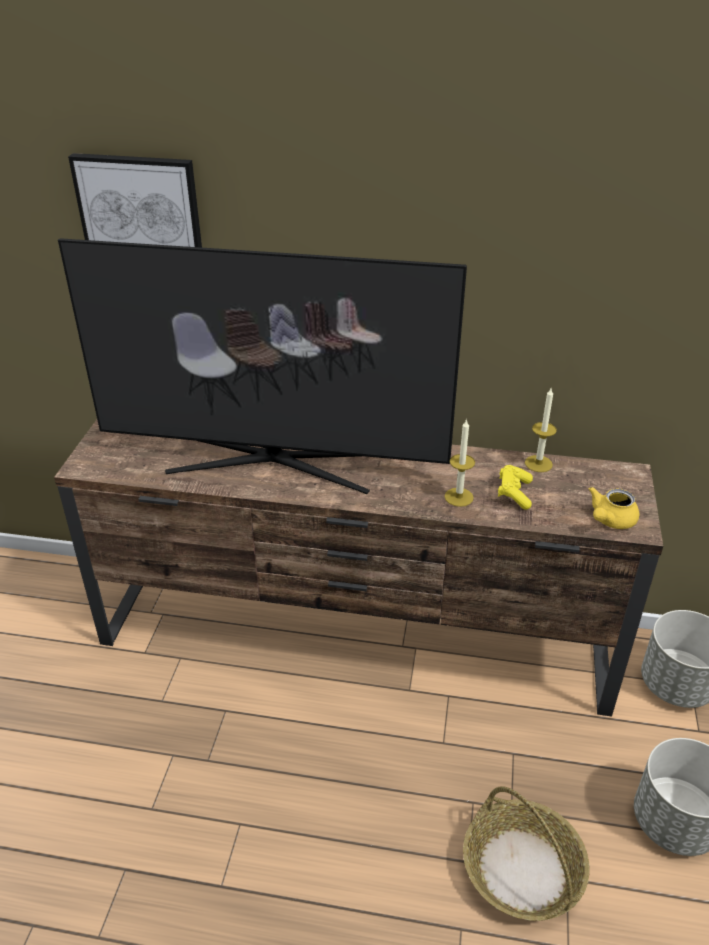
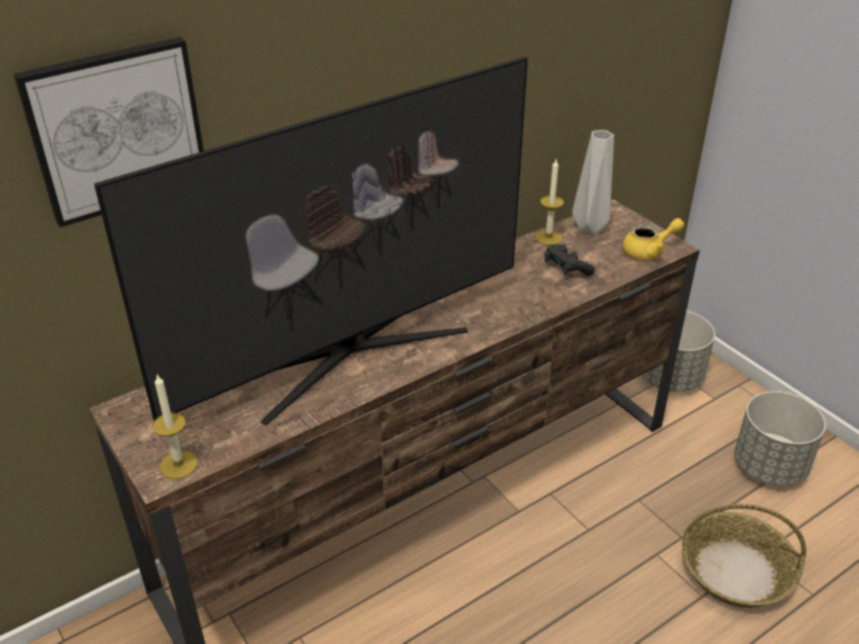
camera: 45 degrees left, 0 degrees up
(459, 497) = (535, 293): candle -> candle (178, 465)
(514, 493) = (566, 268): yellow game controller -> black game controller
(589, 475) = (591, 227): none -> grey vase
(610, 520) = (649, 251): yellow teapot -> yellow teapot turned 105 degrees counterclockwise

